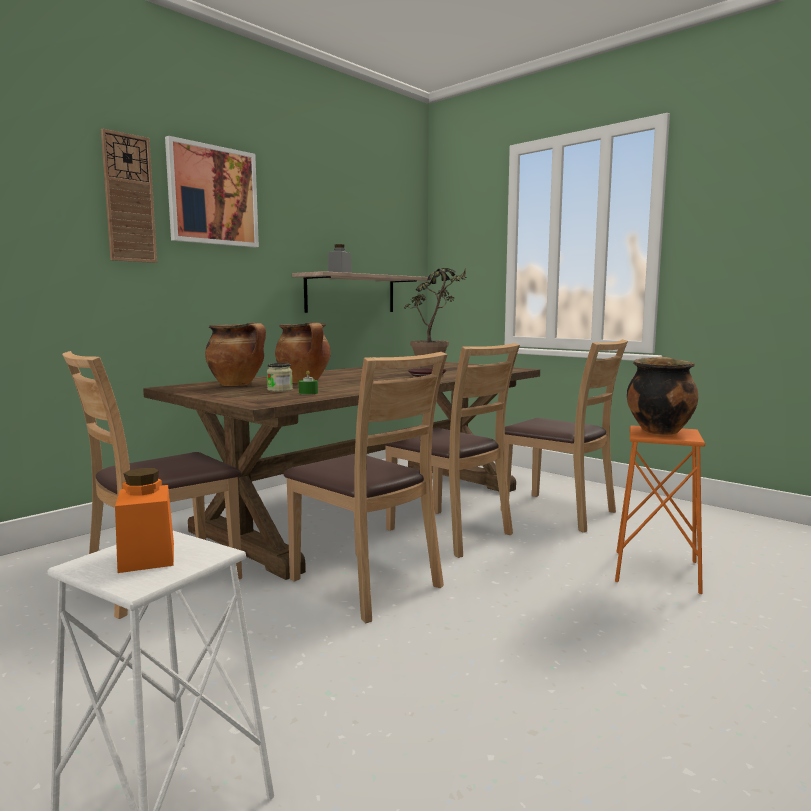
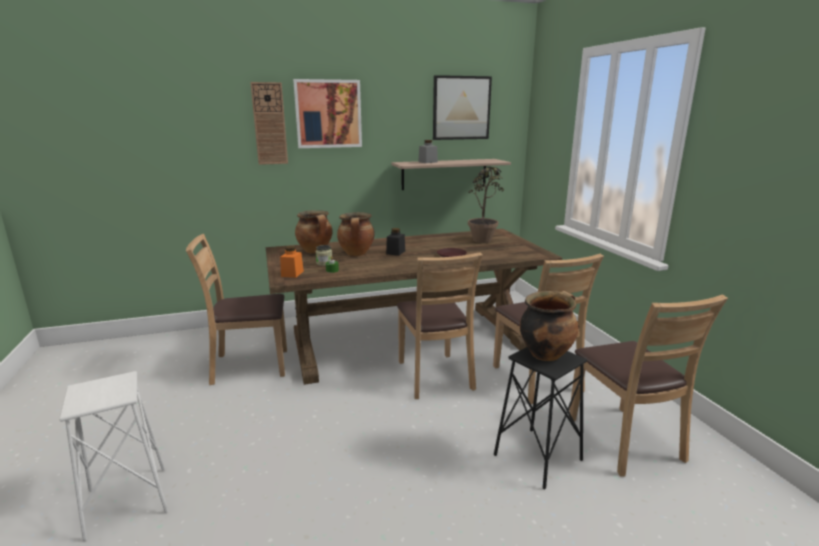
camera: 30 degrees right, 10 degrees up
(147, 557) = (101, 390): orange jar -> orange jar (292, 274)
(353, 378) = (395, 252): none -> black jar
(365, 211) = (461, 108): none -> picture
(366, 584) = (339, 402): brown chair -> brown chair (624, 440)
(656, 571) = (537, 457): orange stool -> black stool

